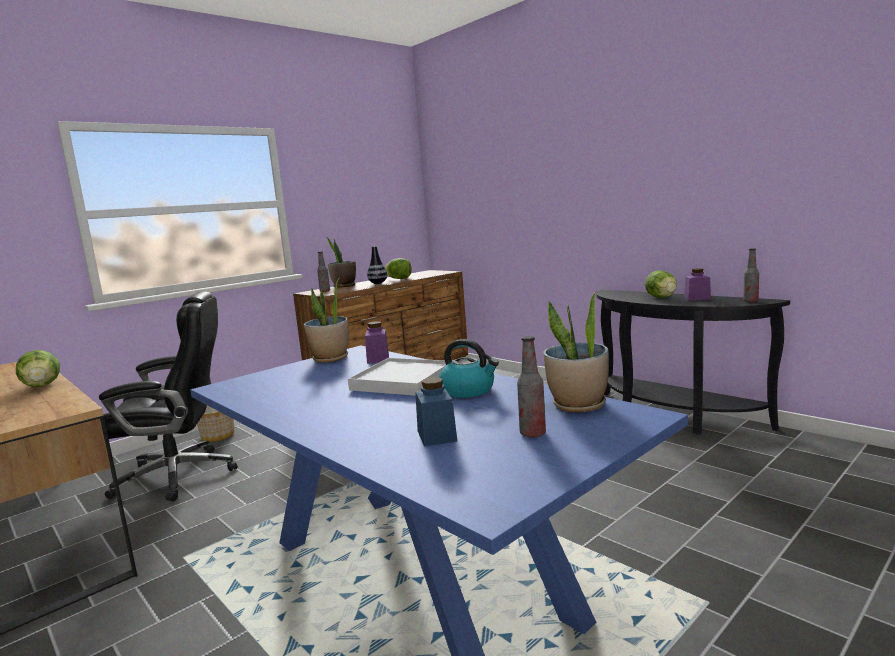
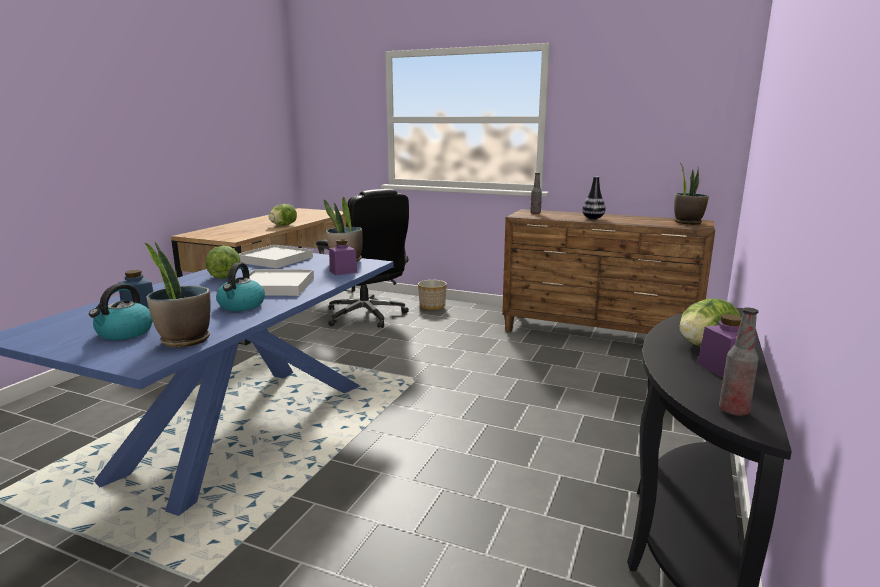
camera: 65 degrees right, 5 degrees up
(265, 385) = (275, 259): none -> white tray
(344, 286) = (567, 213): potted plant -> potted plant (687, 223)
(399, 279) = (628, 220): lettuce -> lettuce (225, 276)
(532, 434) = (124, 333): bottle -> kettle

